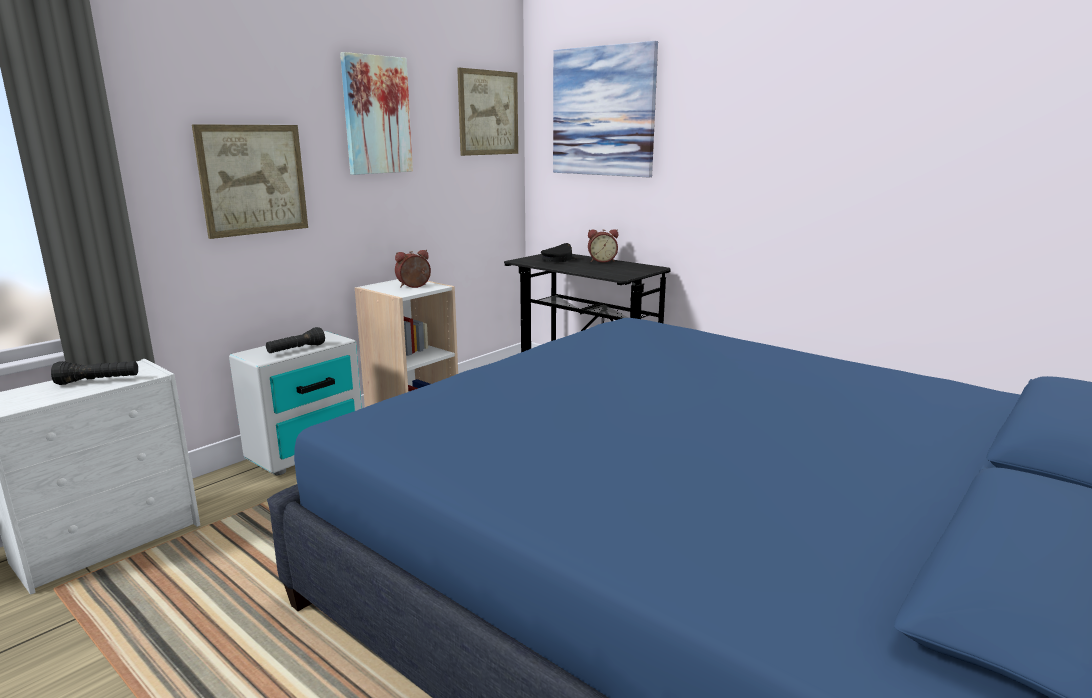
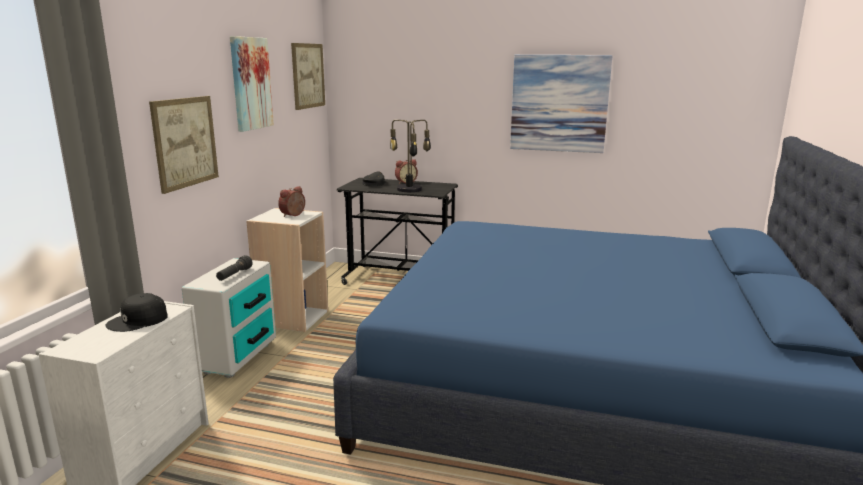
camera: 25 degrees left, 0 degrees up
(98, 381) = (138, 320): black flashlight -> black cap
(593, 269) = (410, 189): none -> table lamp
(603, 112) = (396, 75): picture -> picture (559, 103)

